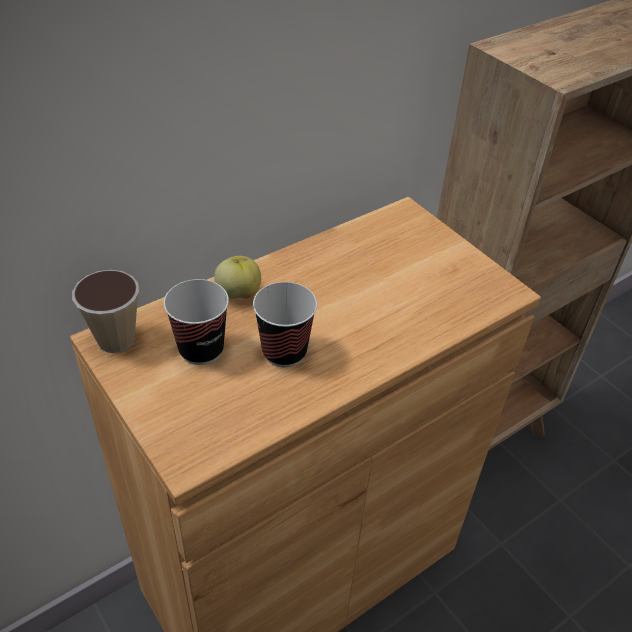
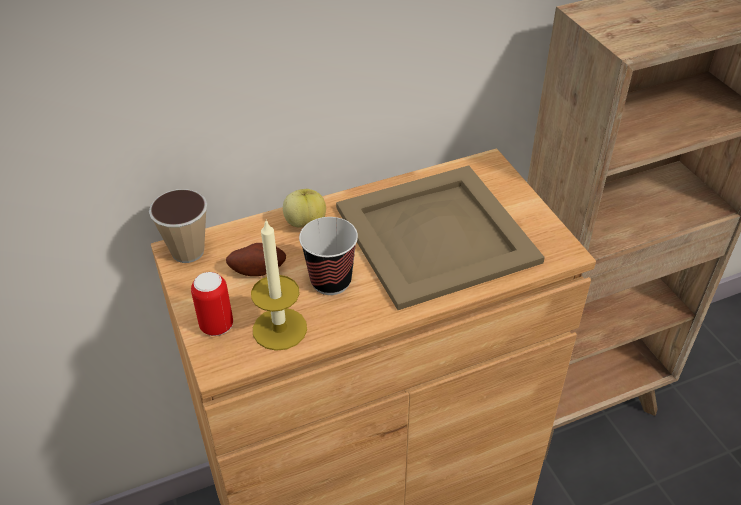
camera: 15 degrees right, 0 degrees up
(172, 419) = (216, 326): none -> can
(201, 349) = (258, 269): cup -> potato
(244, 412) = (279, 329): none -> candle
(378, 287) = (436, 233): none -> beige tray

